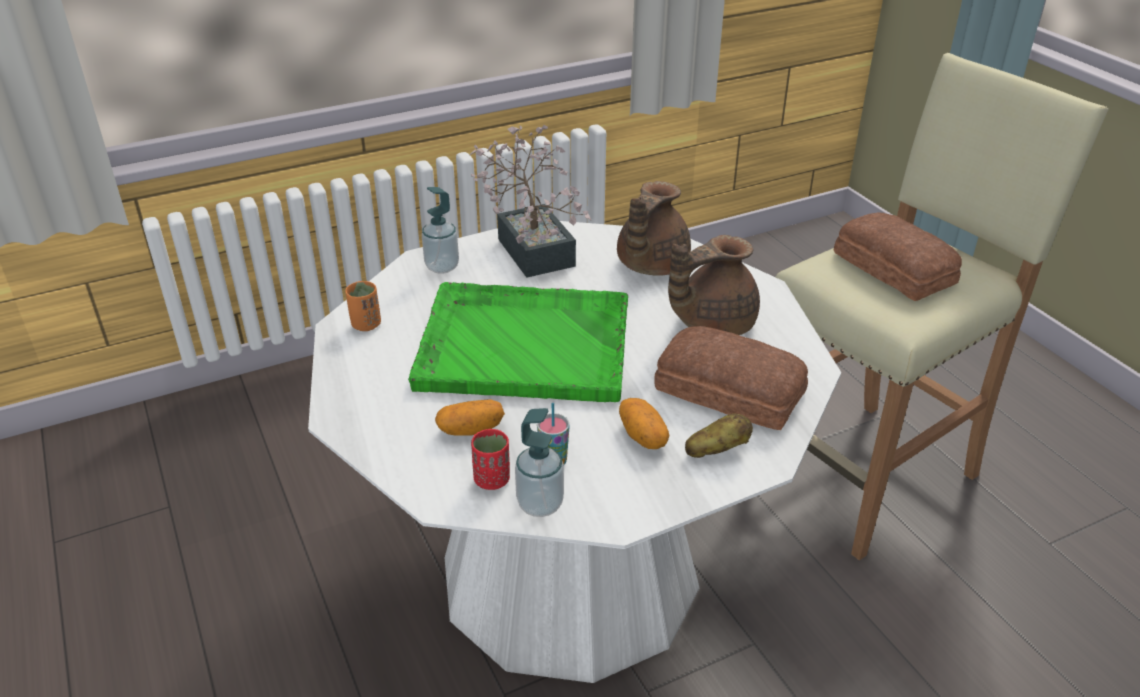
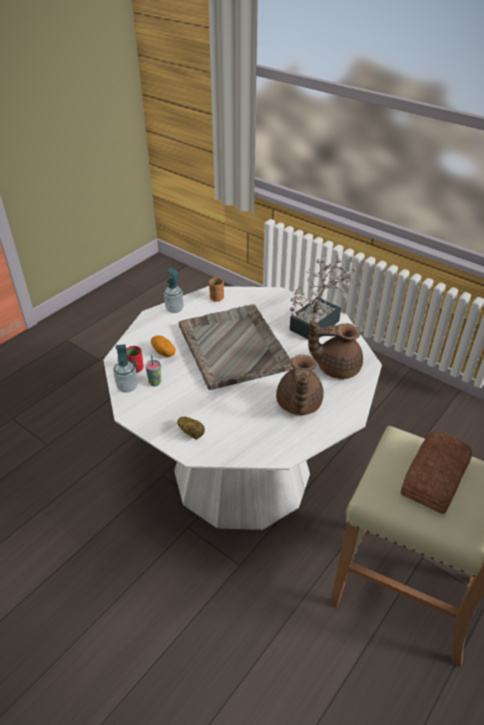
camera: 65 degrees right, 5 degrees up
(442, 267) = (277, 302): soap dispenser -> soap dispenser (174, 309)
(522, 345) = (233, 346): green tray -> grey tray
(643, 436) = (188, 405): potato -> none
(711, 323) = (298, 405): brown teapot -> brown teapot turned 120 degrees counterclockwise
(730, 392) = (240, 427): bread -> none

